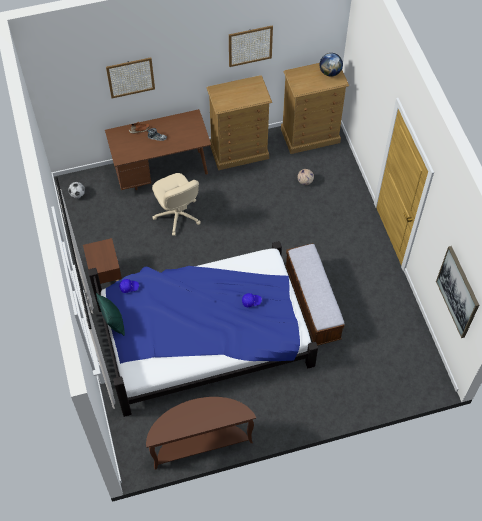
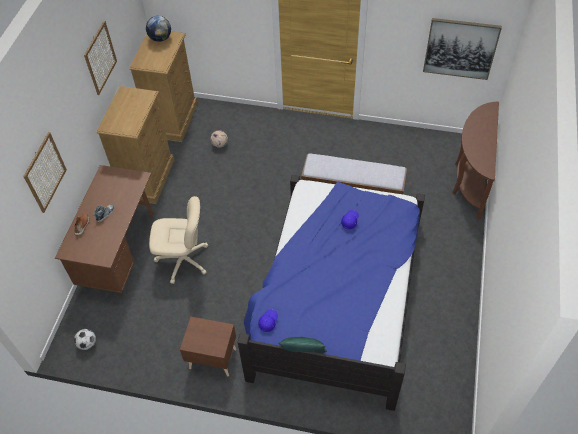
camera: 60 degrees left, 5 degrees down
(200, 443) = (457, 349): brown console table -> brown console table (469, 180)

